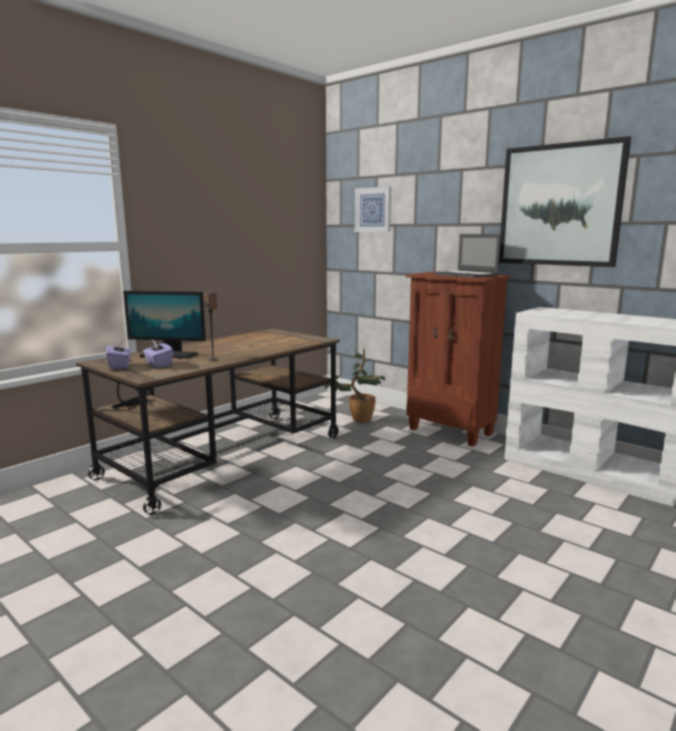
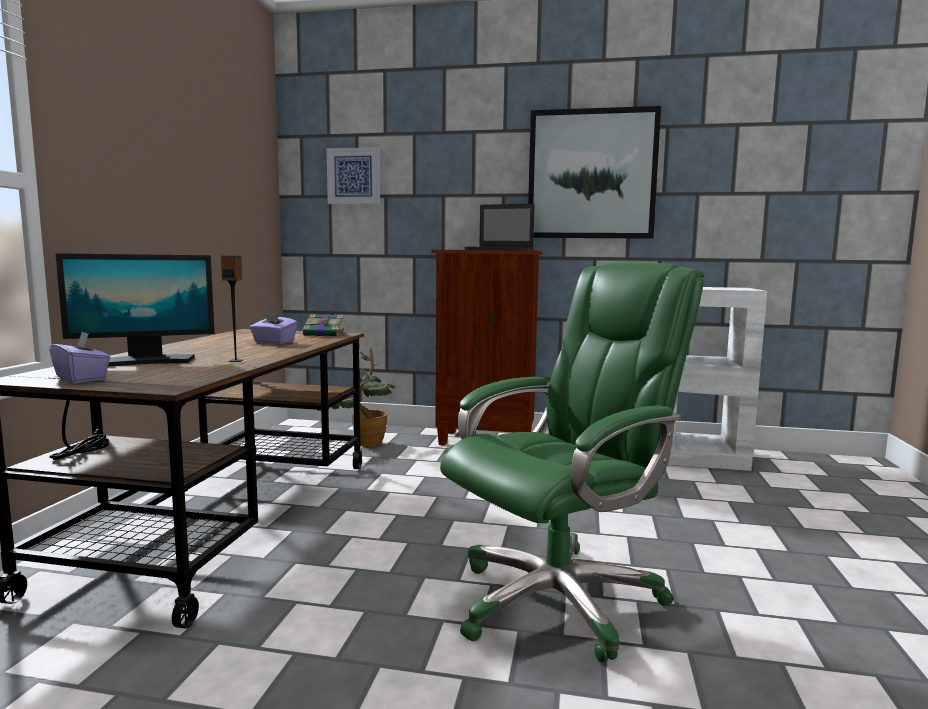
camera: 30 degrees left, 5 degrees down
(158, 364) = (153, 372): purple tissue box -> purple tissue box (273, 342)
(310, 339) = (325, 334): none -> book
(362, 561) = (559, 599): none -> green office chair

